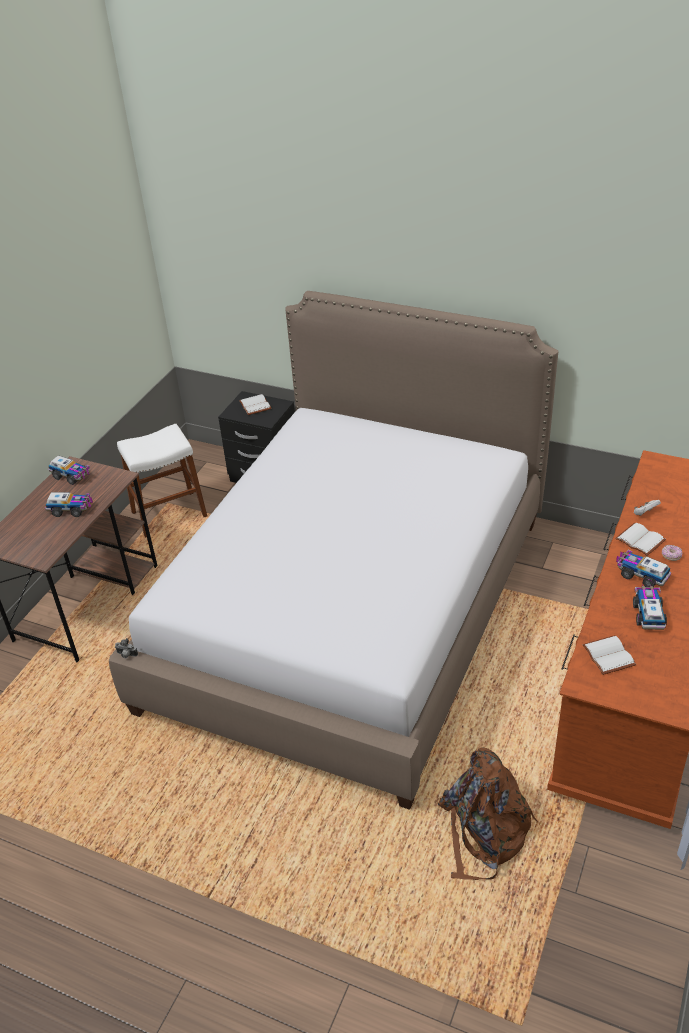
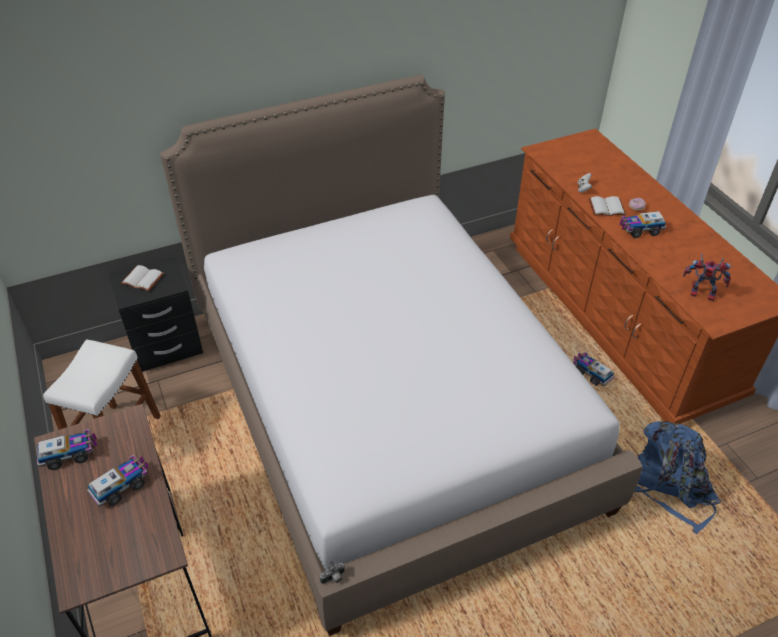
camera: 50 degrees left, 5 degrees up
(483, 831) = (670, 487): brown backpack -> blue backpack
(607, 655) = (700, 294): white book -> toy robot
(648, 614) = (679, 252): toy truck -> toy truck (591, 373)

